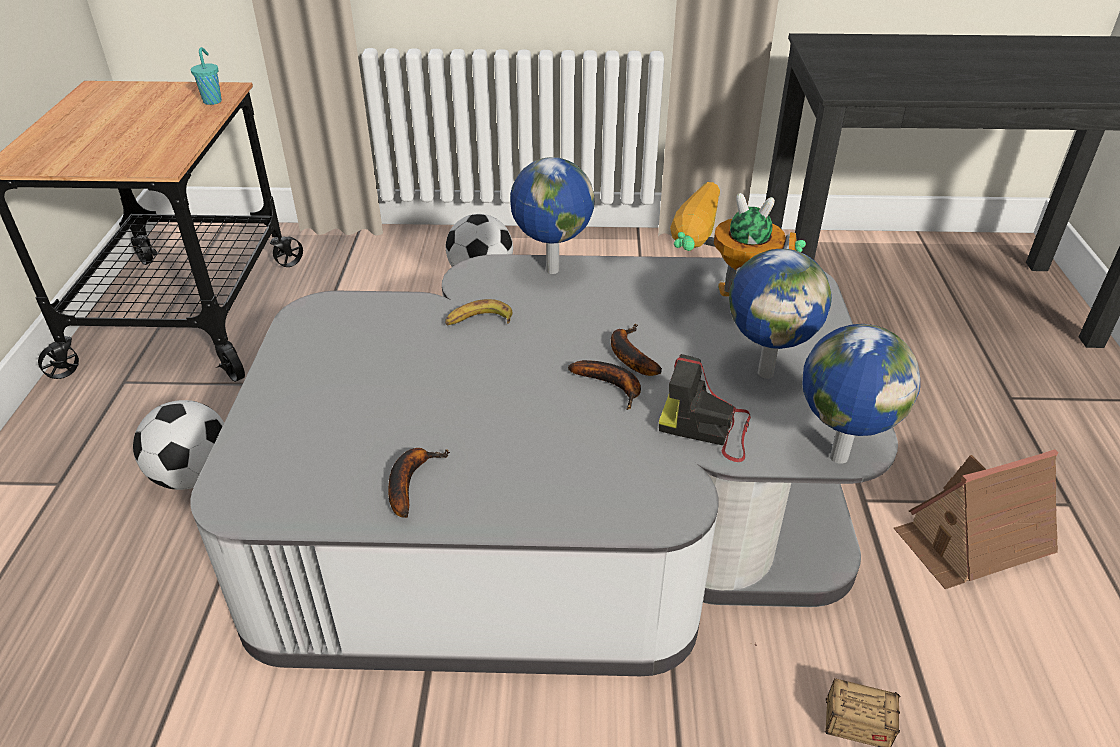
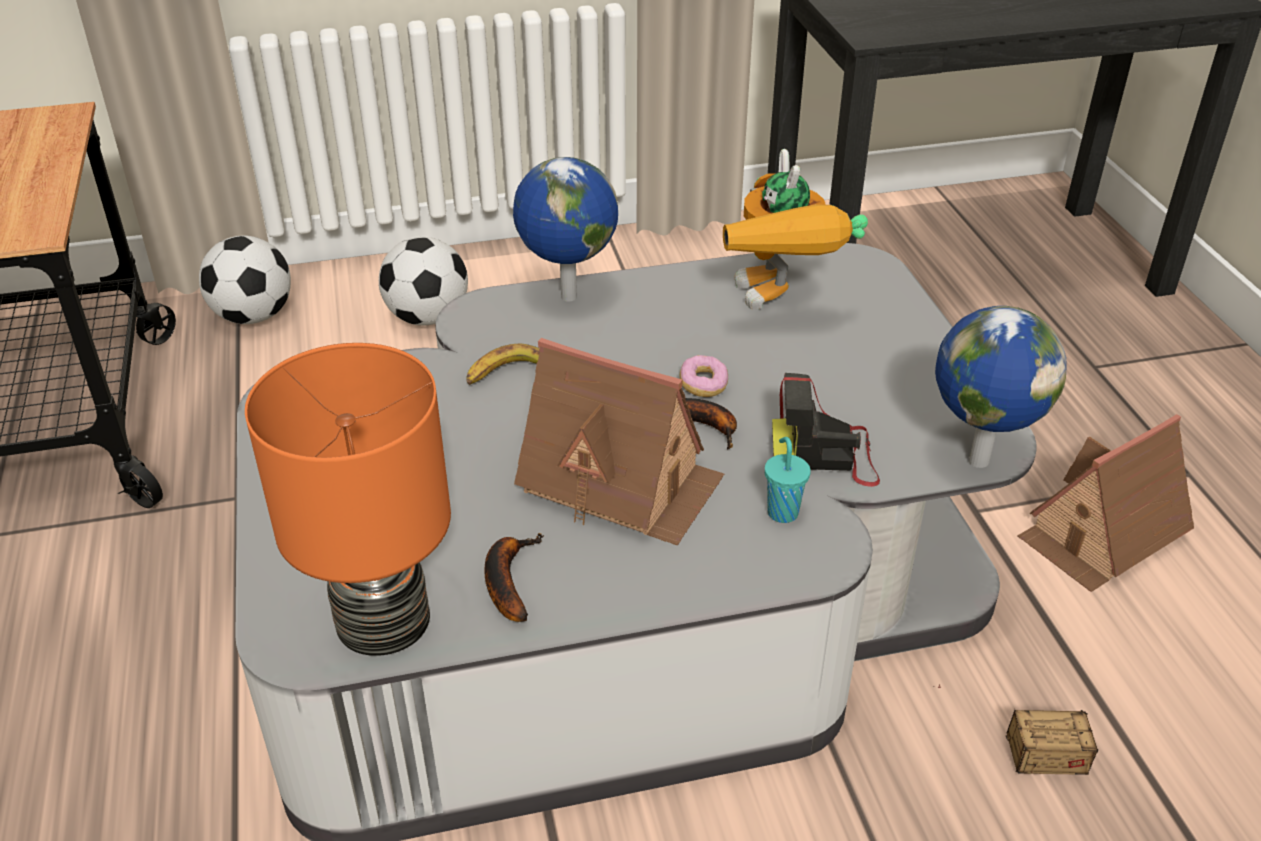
camera: 15 degrees left, 0 degrees up
(194, 476) = (143, 639): football -> football (253, 316)
(213, 101) = (53, 134): turquoise cup -> turquoise cup (782, 511)
(304, 495) = (383, 621): none -> orange table lamp
(530, 421) = (620, 482): none -> toy house
(629, 355) = (703, 385): banana -> donut
(718, 301) = (780, 305): toy robot -> toy robot turned 105 degrees counterclockwise
(765, 372) = (865, 379): globe -> none

